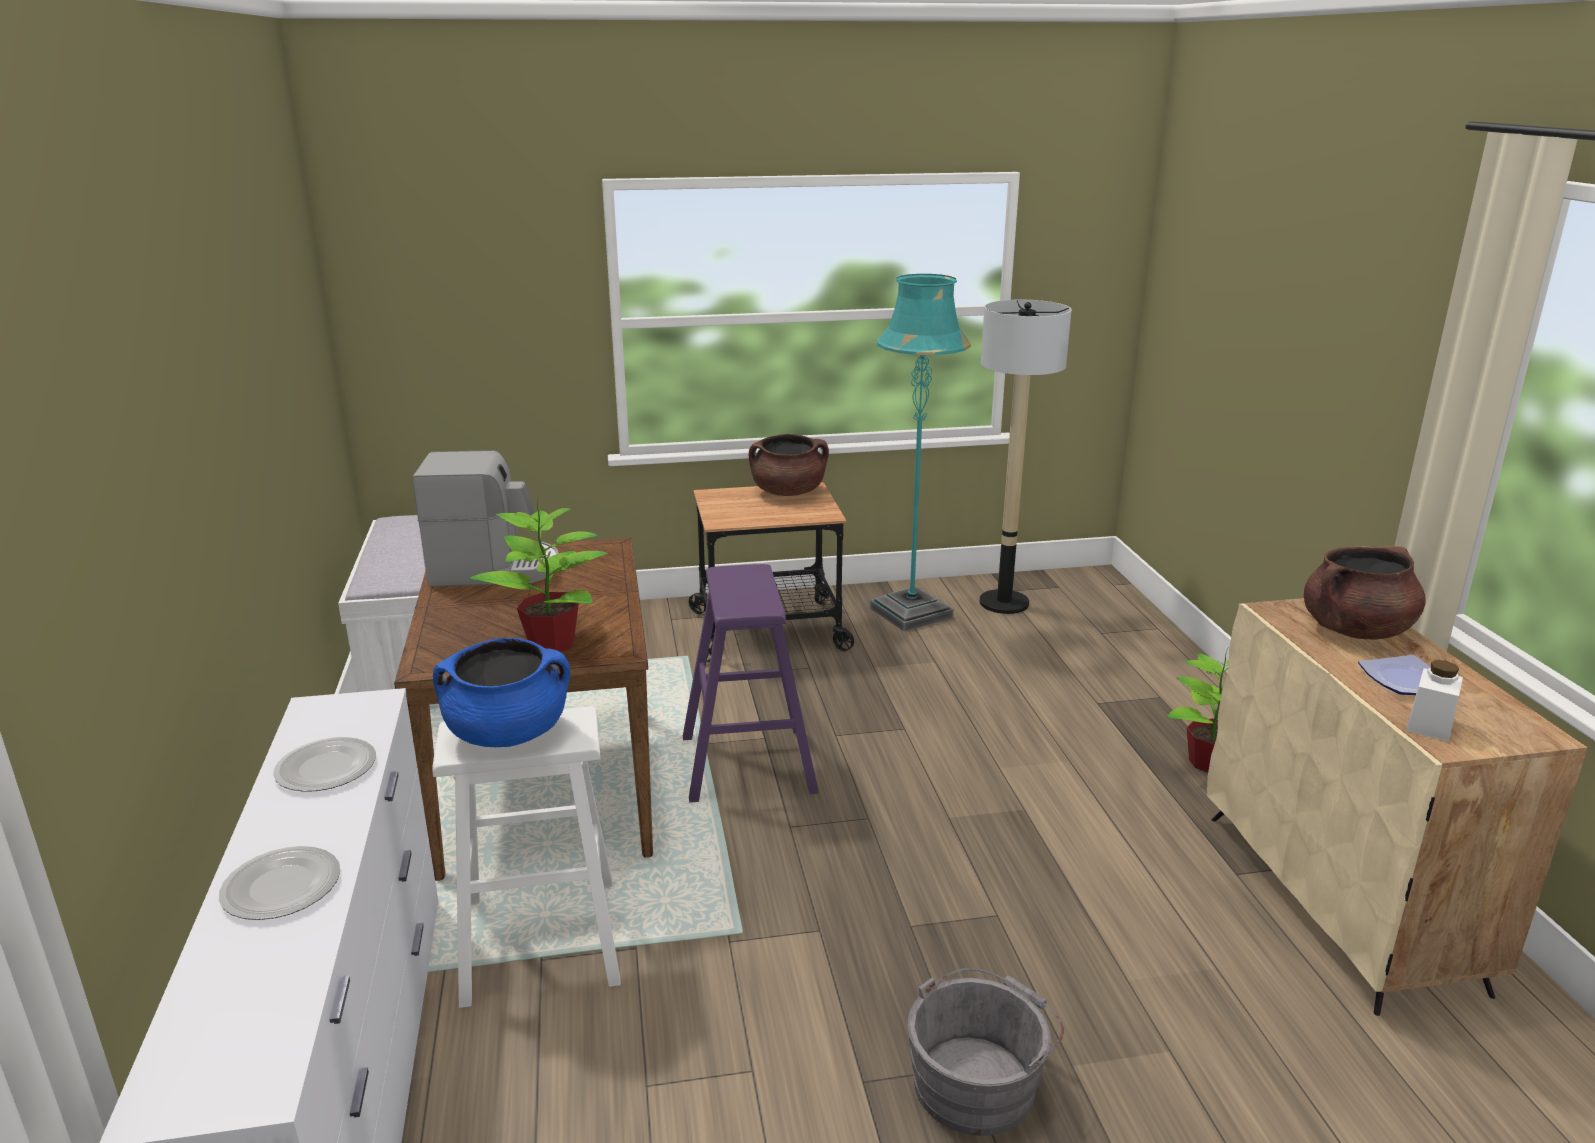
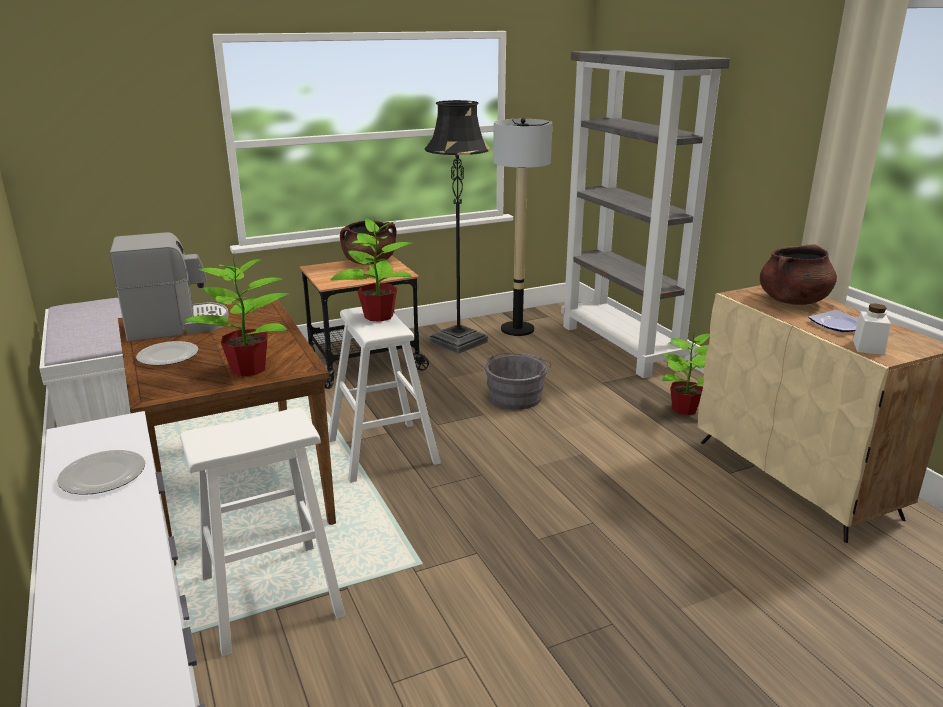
camera: 15 degrees left, 0 degrees up
(279, 887) = (102, 568): plate -> plate (167, 356)
(508, 733) = (241, 433): blue cooking pot -> none
(748, 764) = (383, 452): purple stool -> white stool
(750, 582) = (378, 316): none -> potted plant
(911, 613) = (458, 342): turquoise floor lamp -> black floor lamp
(978, 1081) = (624, 631): grey bucket -> grey bucket (516, 396)
(1151, 649) = (621, 347): none -> grey bookcase

